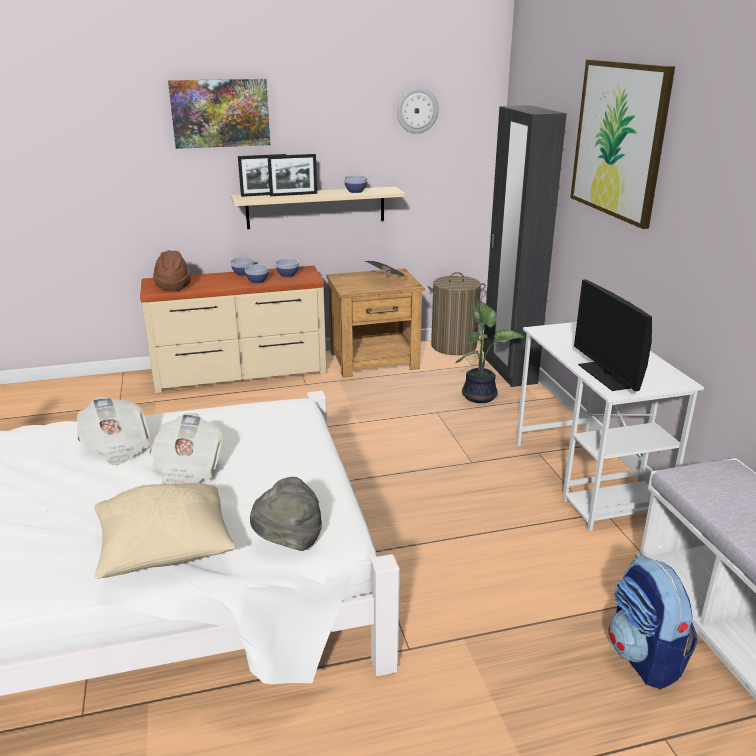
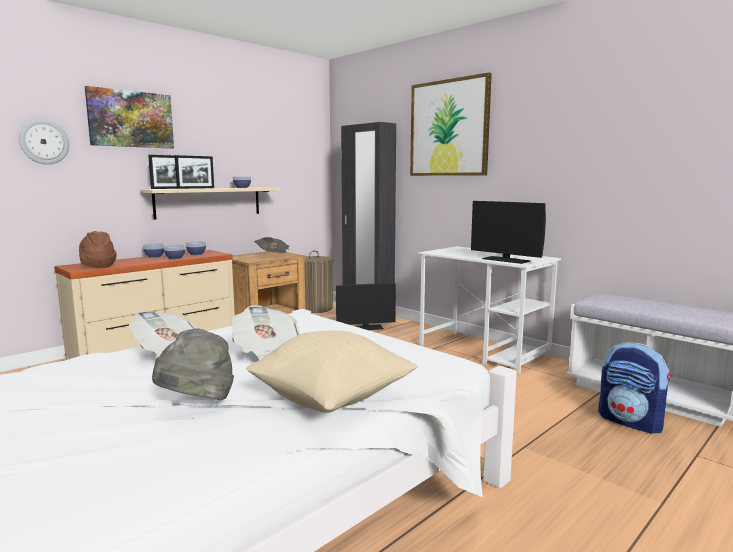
camera: 30 degrees left, 15 degrees down
(288, 542) = (424, 371): grey hat -> grey hat (196, 403)
(417, 110) = (277, 132): wall clock -> wall clock (44, 142)
(480, 395) = (365, 328): potted plant -> monitor

